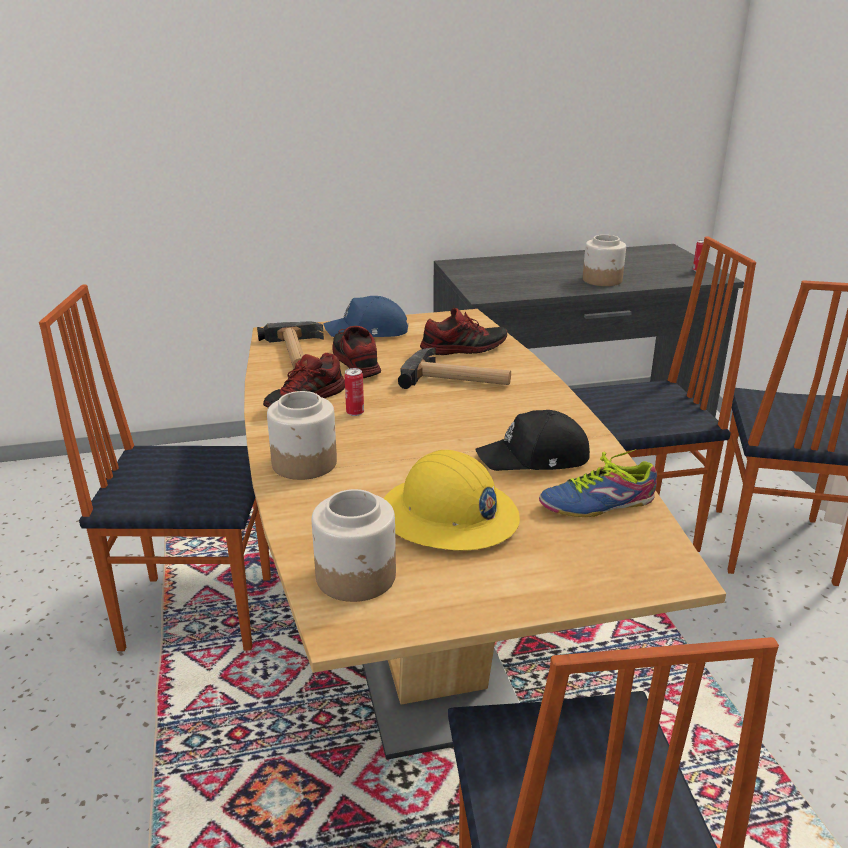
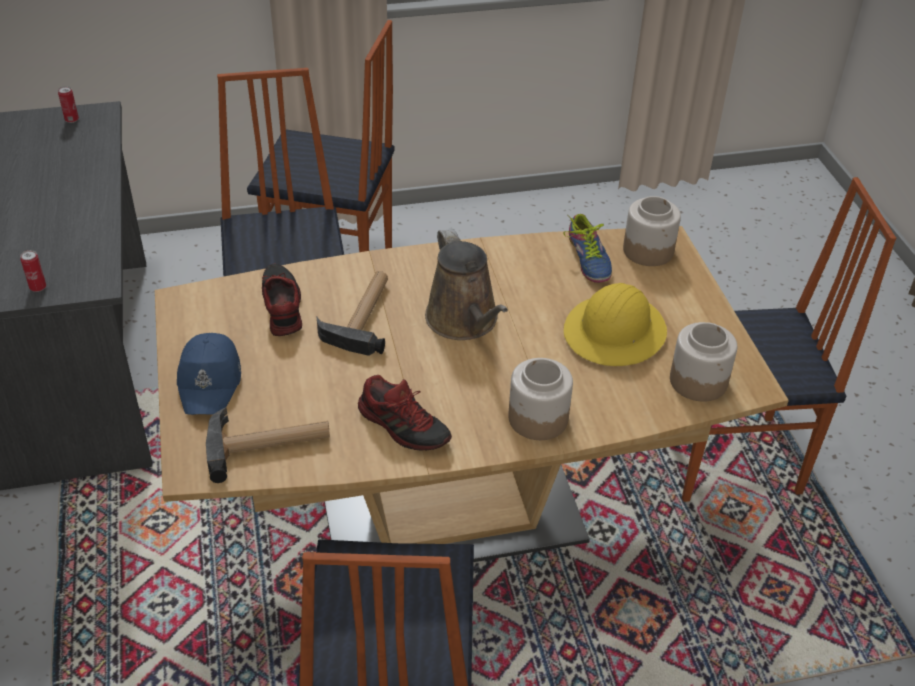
camera: 90 degrees left, 15 degrees up
(355, 363) = (309, 391): shoe -> none
(355, 413) = (435, 388): can -> can (38, 287)
(457, 426) = (465, 321): none -> brown watering can
(535, 458) = (523, 281): black cap -> none
(602, 280) = (76, 188): jar -> jar (648, 250)

